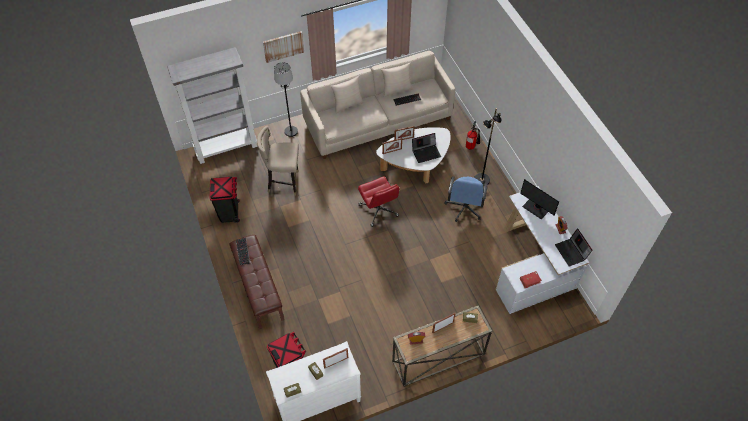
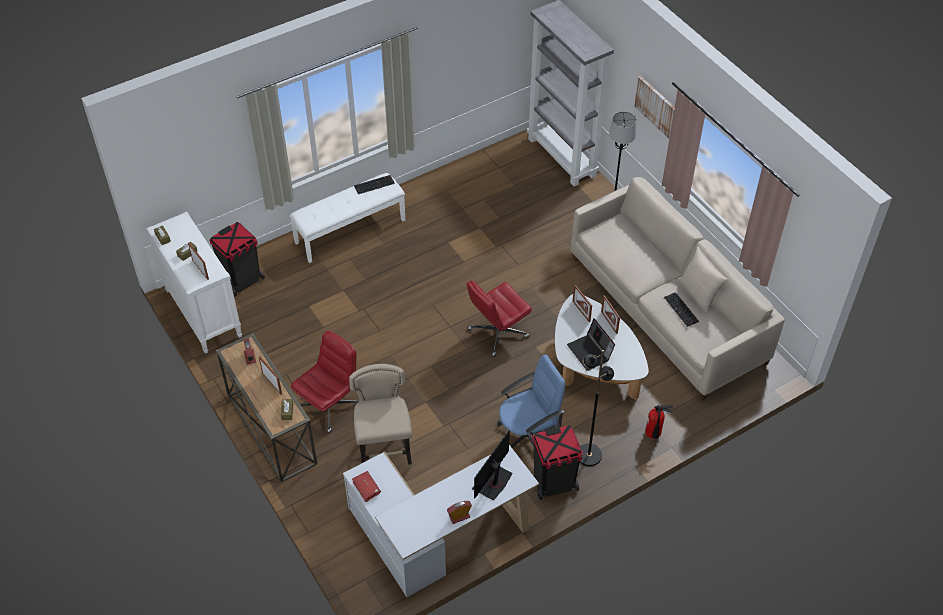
camera: 80 degrees right, 5 degrees down
(229, 213) = (457, 182): black trash can -> black trash can (554, 483)
(258, 288) = (350, 231): brown bench -> white bench
(284, 182) = (519, 225): beige stool -> beige stool (385, 454)
(347, 104) = (647, 243): beige pillow -> none
(423, 318) = (329, 406): none -> red office chair
(464, 208) = (528, 436): blue office chair -> blue office chair turned 150 degrees clockwise
(571, 252) = (417, 533): laptop -> none

